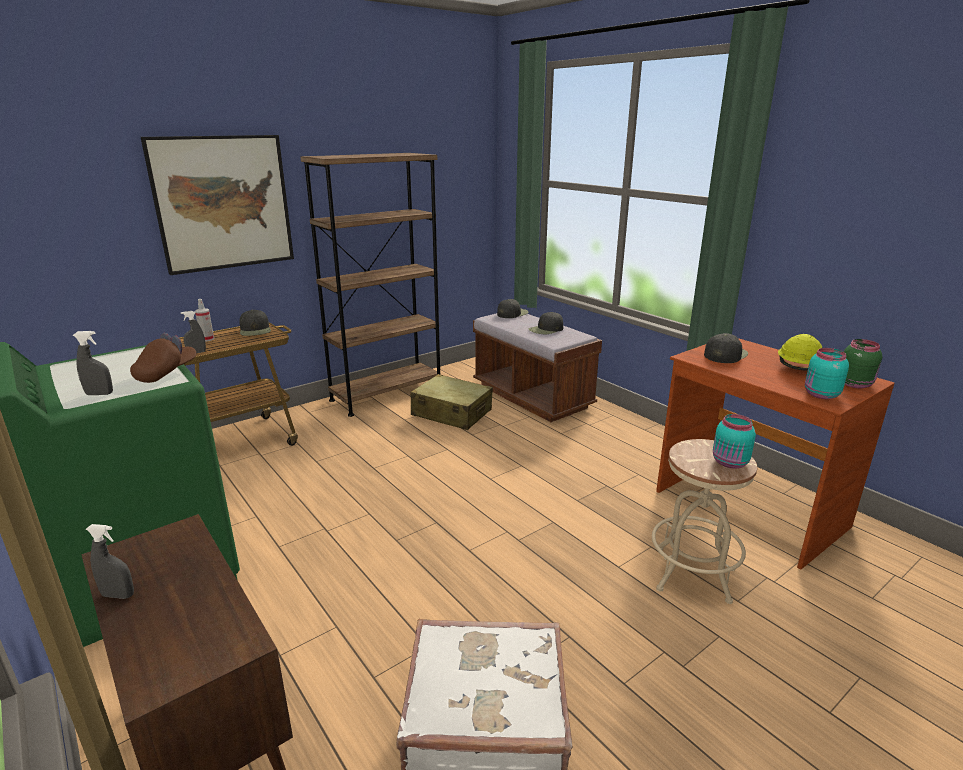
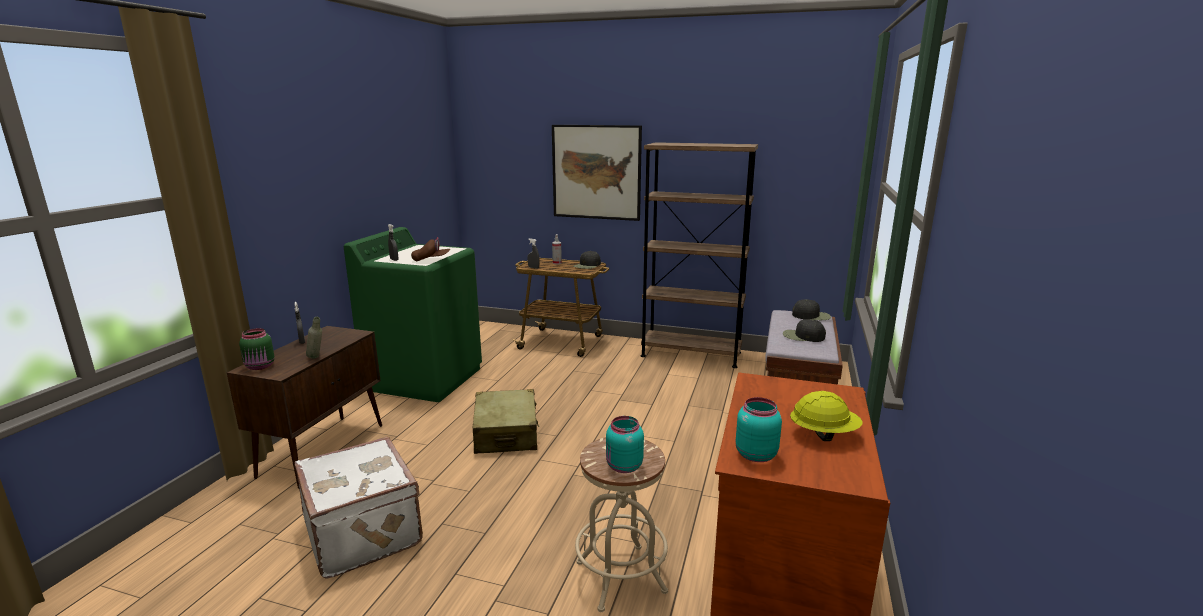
camera: 55 degrees right, 5 degrees down
(230, 590) = (317, 358): none -> grey bottle
(451, 413) = (706, 386): beige suitcase -> beige suitcase (506, 433)
(725, 354) = (792, 393): black cap -> none
(855, 384) = (829, 472): green jar -> green jar (260, 366)

